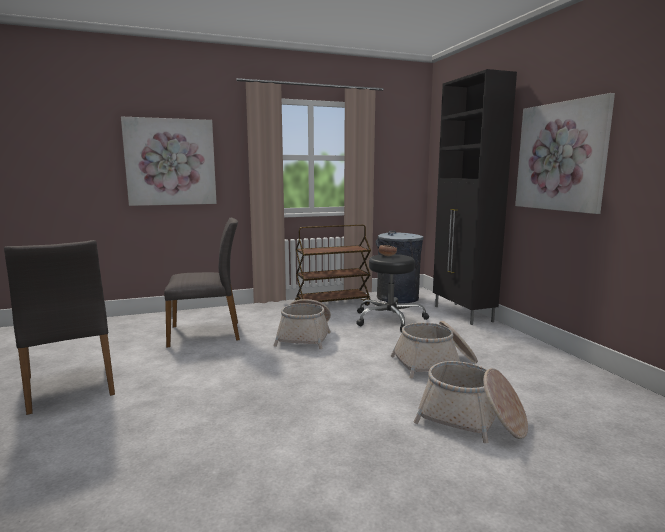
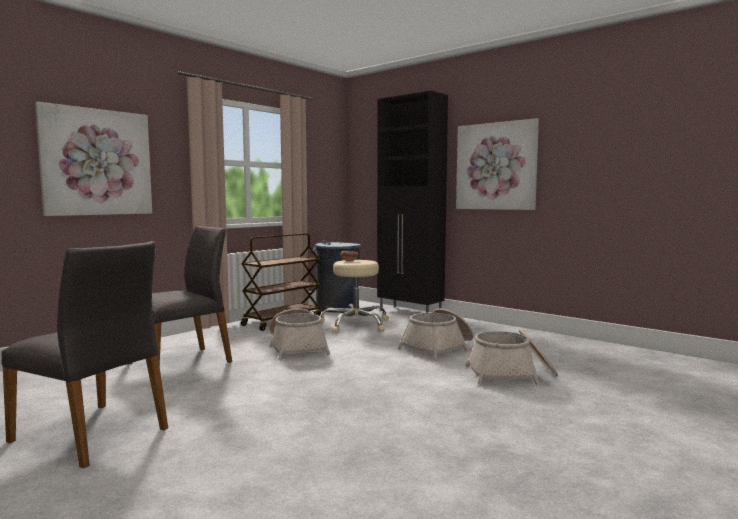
camera: 30 degrees left, 5 degrees down
(389, 319) = (355, 325): black stool -> beige stool

